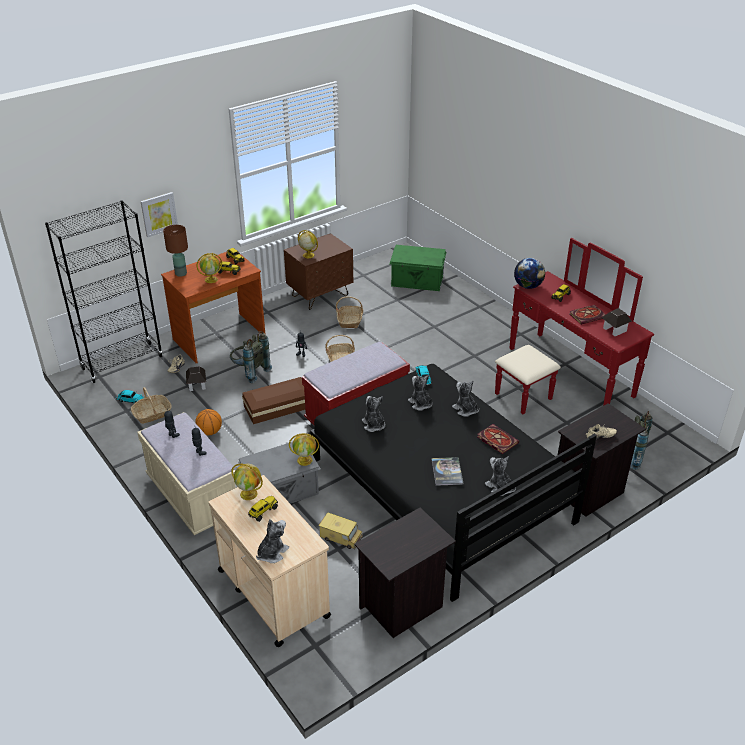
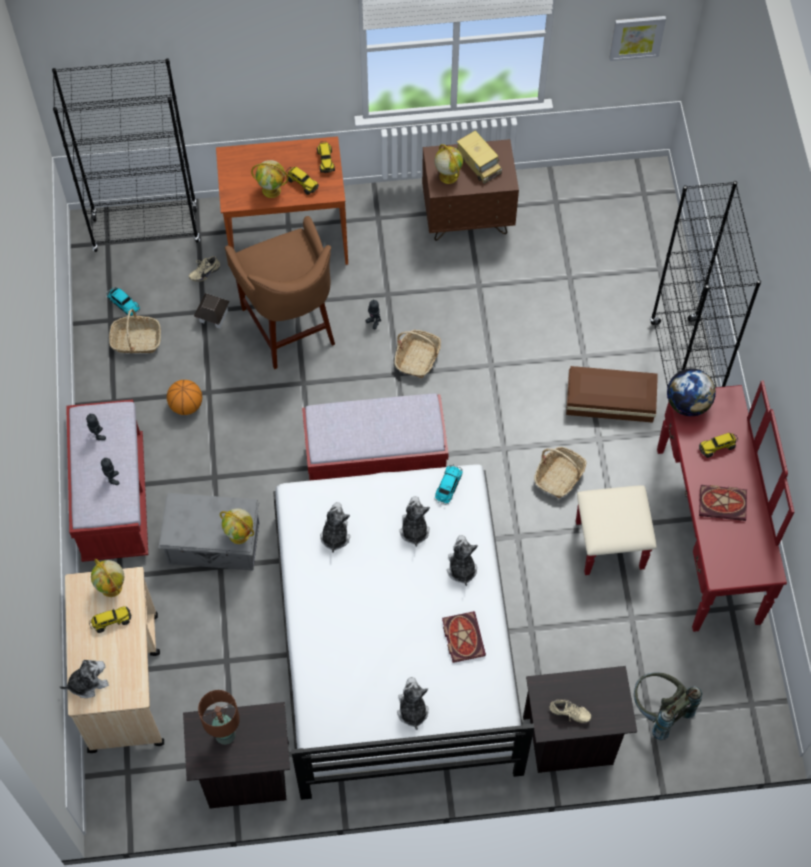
camera: 30 degrees right, 25 degrees up
(159, 214) = (228, 74): picture -> picture (637, 37)
(181, 273) = (240, 158): brown table lamp -> brown table lamp (225, 734)
(193, 497) = (114, 500): beige bench -> red bench
(249, 372) = (290, 324): grey backpack -> brown stool
(276, 406) = (287, 402): brown storage box -> brown storage box (609, 399)
(341, 537) = (239, 647): toy truck -> toy truck (479, 164)
(350, 320) = (477, 288): basket -> basket (559, 476)
(417, 281) = (624, 251): green storage box -> none
(440, 490) = (395, 640): black bed -> white bed
(447, 472) = (367, 655): book -> none
(491, 313) = (683, 367): none -> black bookcase
(614, 329) = (737, 548): toy house -> none

